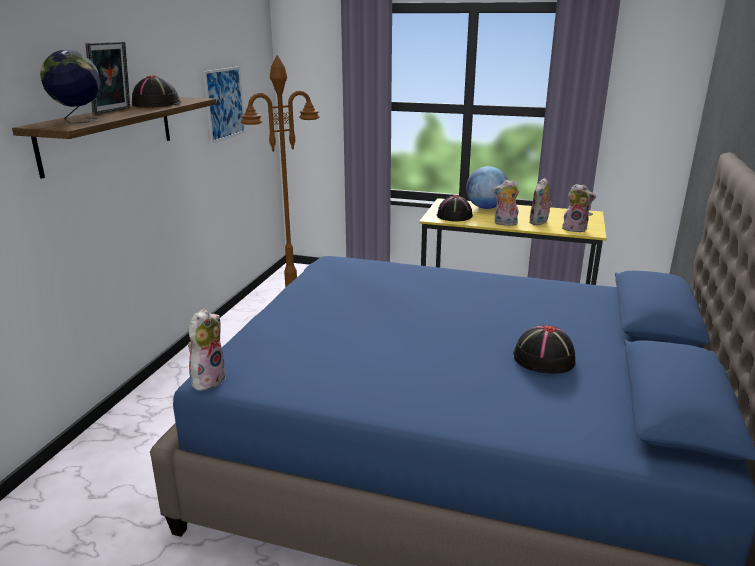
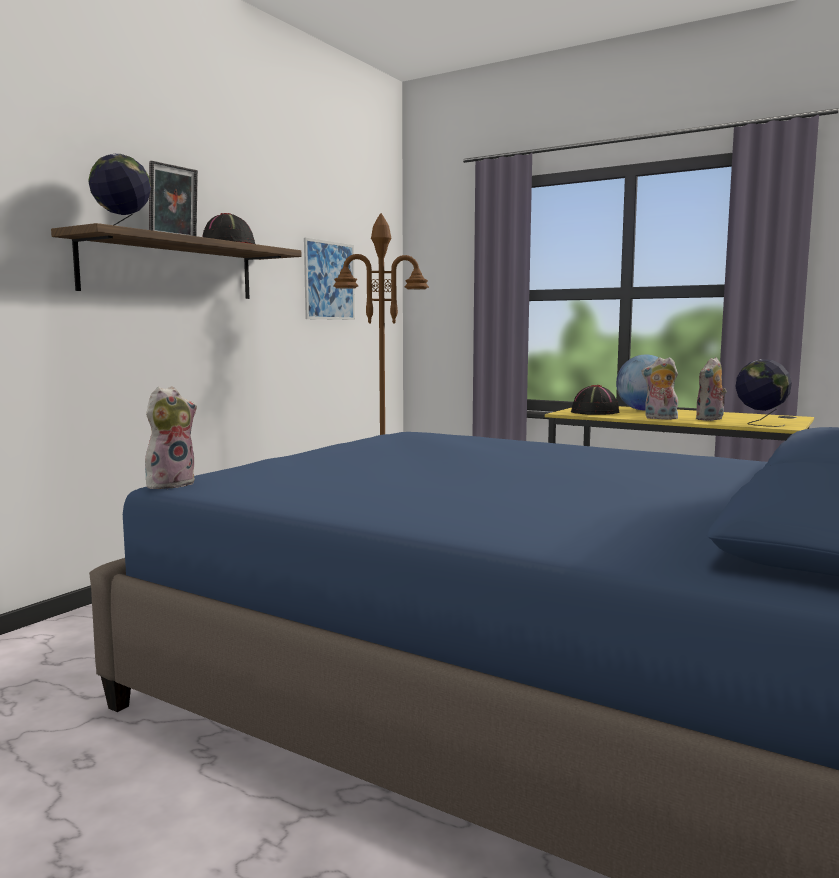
camera: 15 degrees right, 15 degrees down
(543, 359) = (626, 498): black hat -> none
(575, 229) = (760, 424): plush toy -> globe

